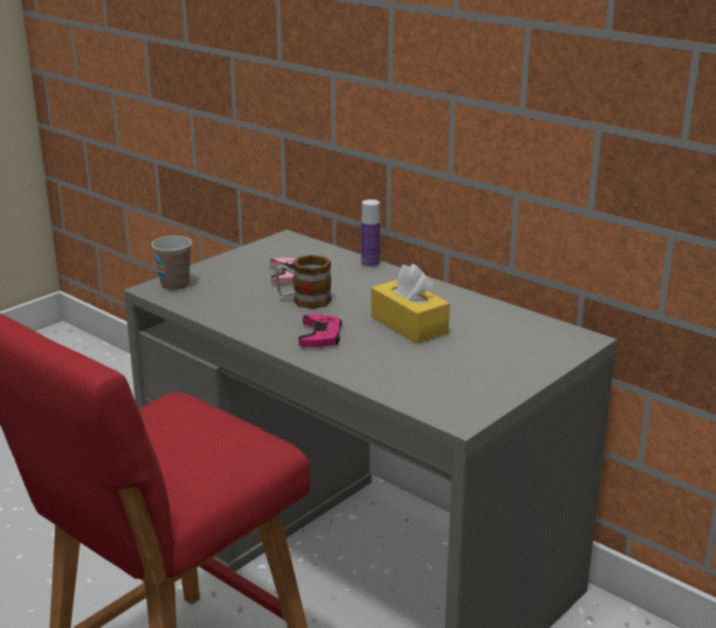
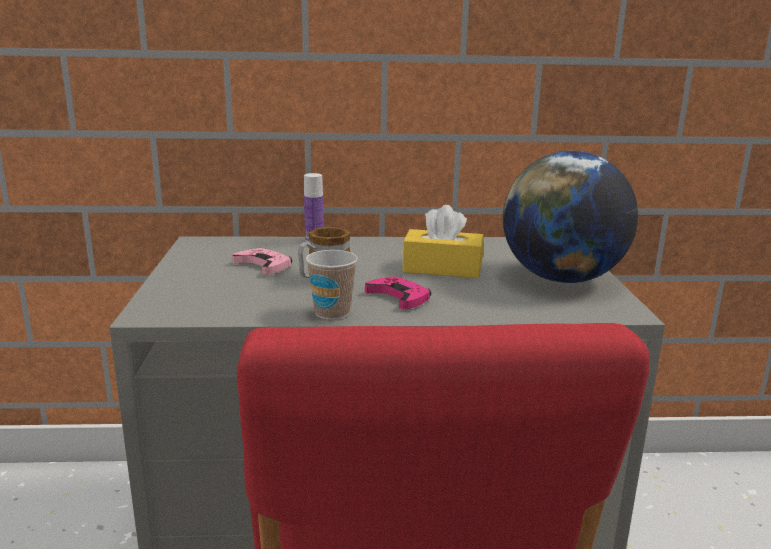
camera: 45 degrees left, 5 degrees down
(175, 285) = (165, 305): cup -> cup (332, 313)
(484, 371) = (561, 279): none -> globe

